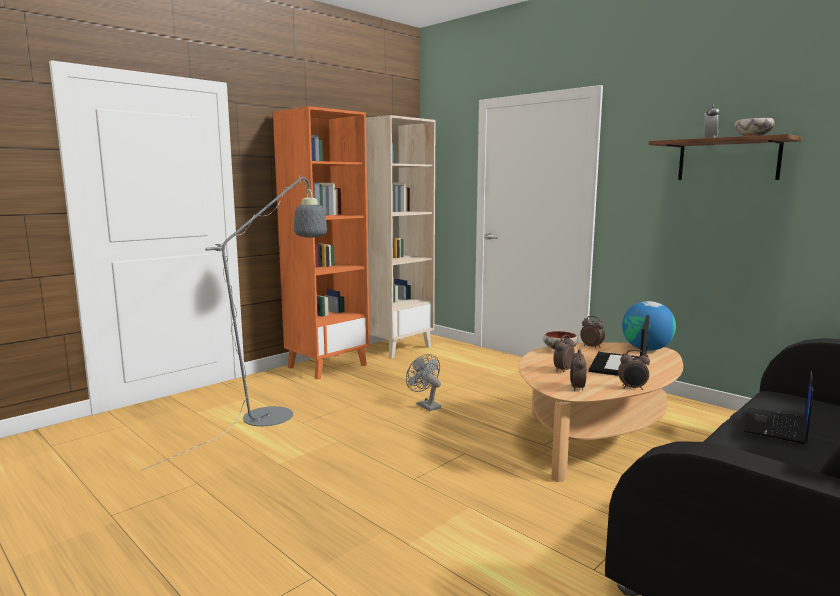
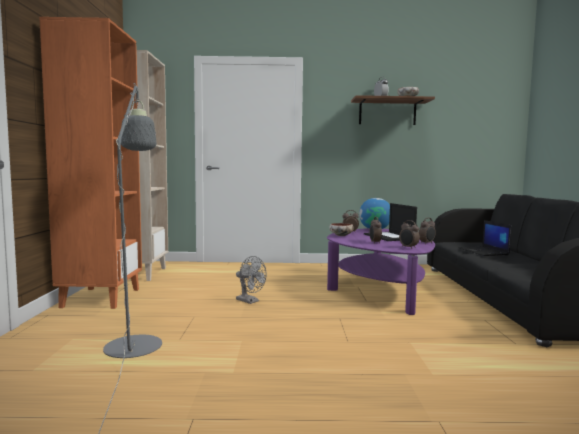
camera: 45 degrees left, 5 degrees down
(425, 405) = (250, 301): grey fan -> grey fan turned 150 degrees counterclockwise
(595, 437) = (379, 290): beige coffee table -> purple coffee table

